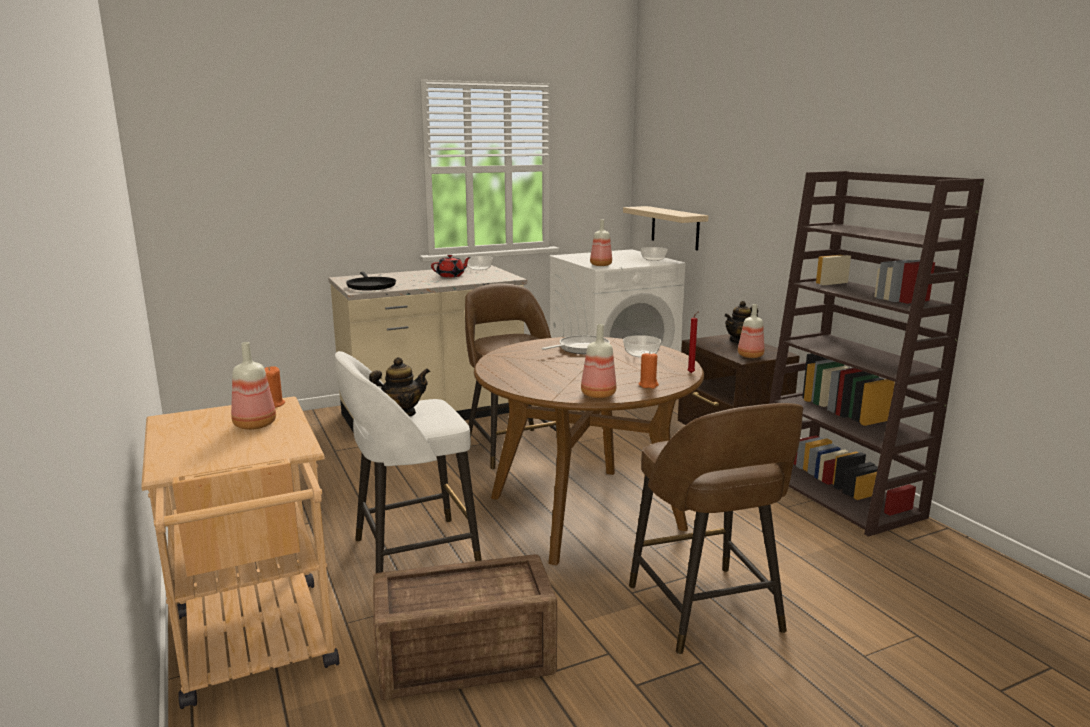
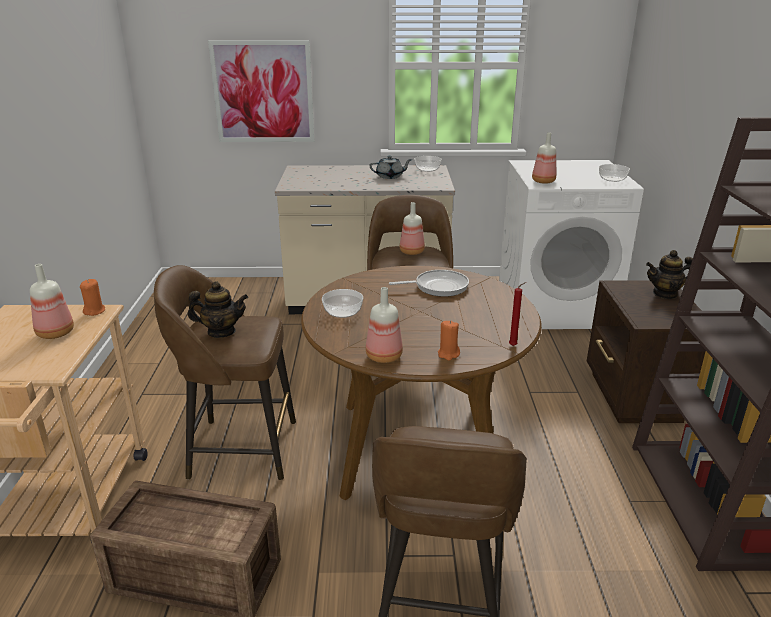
camera: 25 degrees right, 10 degrees up
(293, 201) = (263, 92): none -> picture
(370, 286) = (305, 182): black frying pan -> none
(412, 553) = (239, 448): white stool -> brown stool
(451, 276) = (390, 176): red teapot -> grey teapot
(641, 354) = (490, 307): bowl -> bowl (342, 312)
(675, 227) = (648, 144): beige shelf -> none
(749, 356) = (655, 318): bottle -> bottle (411, 252)

